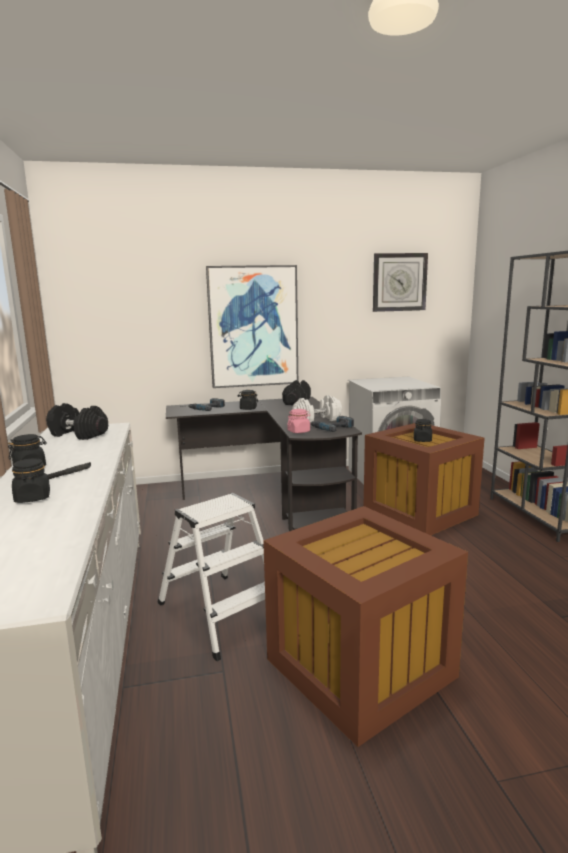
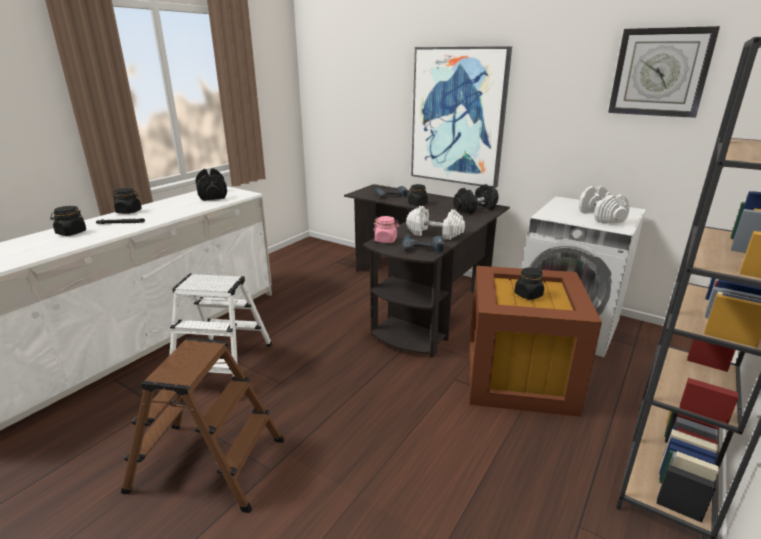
camera: 45 degrees right, 10 degrees up
(357, 667) = (207, 464): brown storage box -> brown step ladder
(401, 383) = (600, 216): none -> white dumbbell

